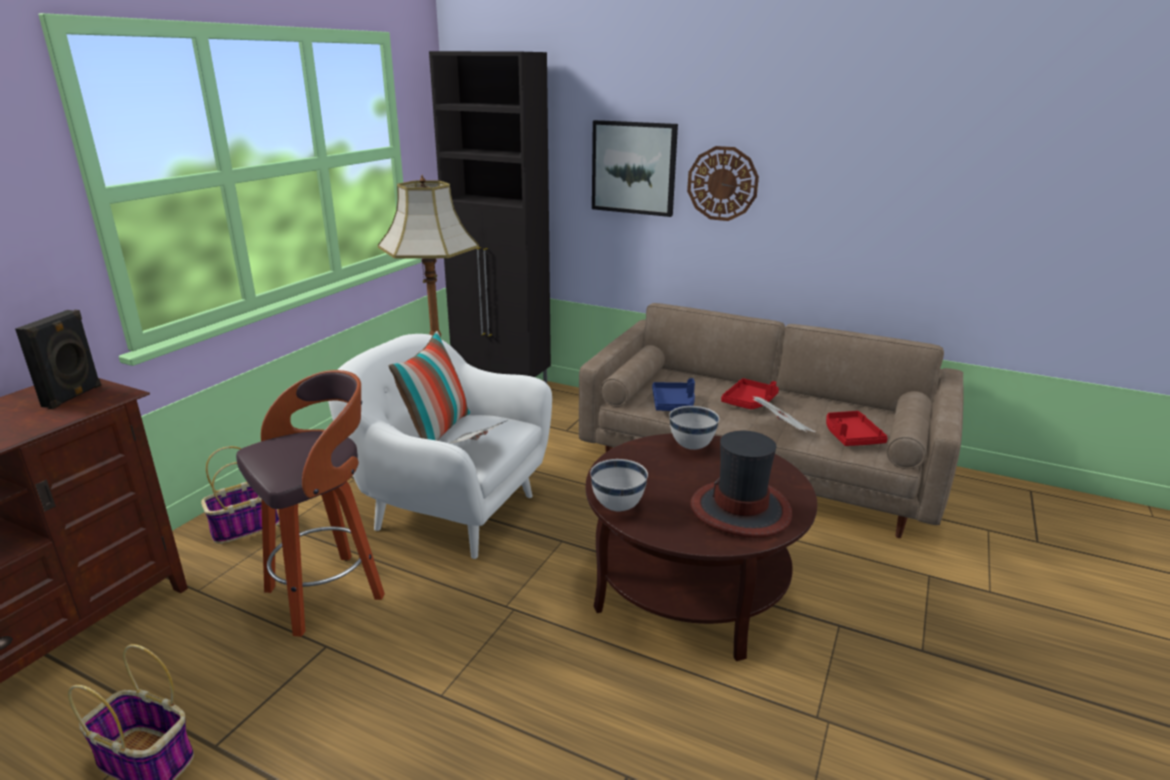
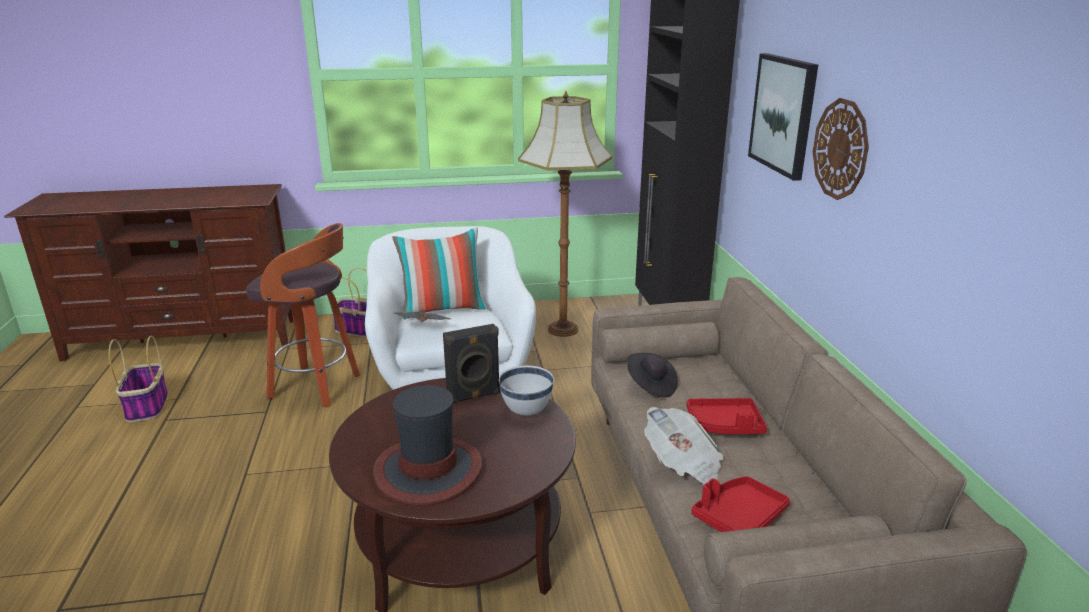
camera: 55 degrees right, 0 degrees up
(74, 396) = (247, 195): black speaker -> black speaker (474, 396)
(617, 506) = (378, 410): white bowl -> none
(673, 404) = (651, 386): blue tray -> black hat

